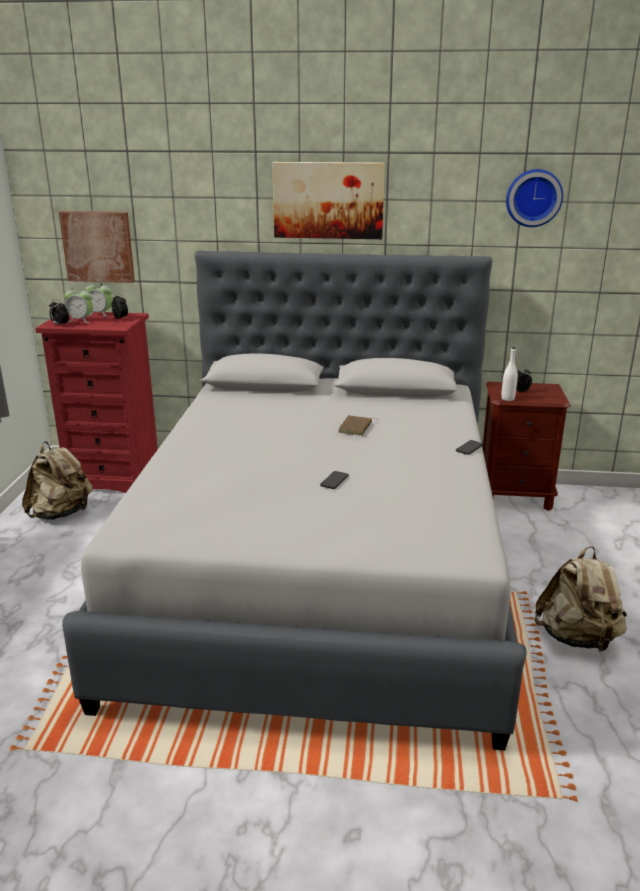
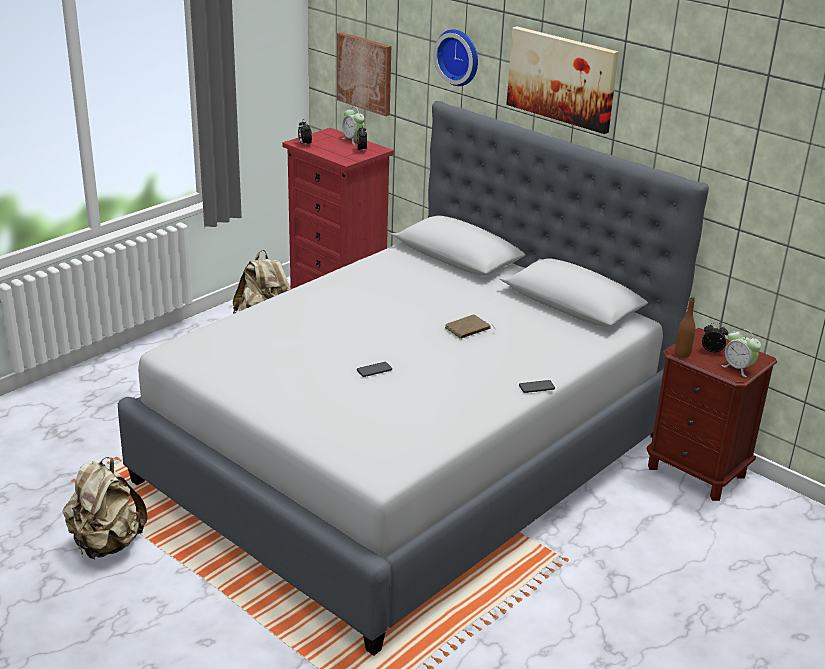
camera: 35 degrees right, 5 degrees up
(81, 320) = (327, 143): alarm clock -> alarm clock (738, 368)
(507, 398) = (682, 353): white bottle -> brown bottle
(533, 197) = (769, 129): wall clock -> wall clock (459, 57)
(577, 638) = (557, 617): beige backpack -> beige backpack (107, 544)

